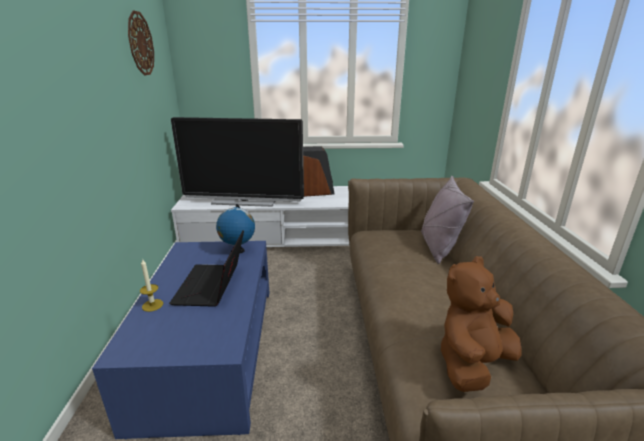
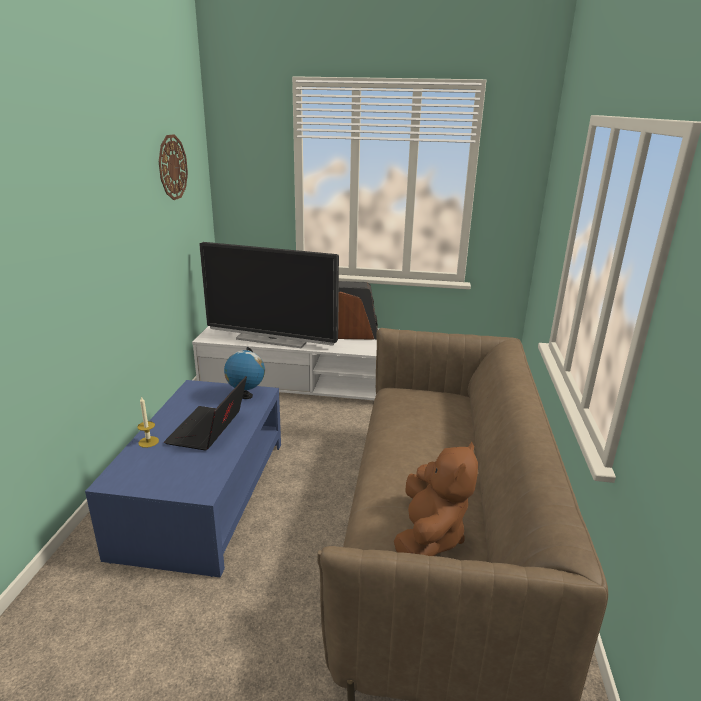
camera: 10 degrees right, 0 degrees up
(438, 247) = (463, 416): purple pillow -> none
(472, 364) = (429, 537): brown plush toy -> brown plush toy turned 135 degrees clockwise

